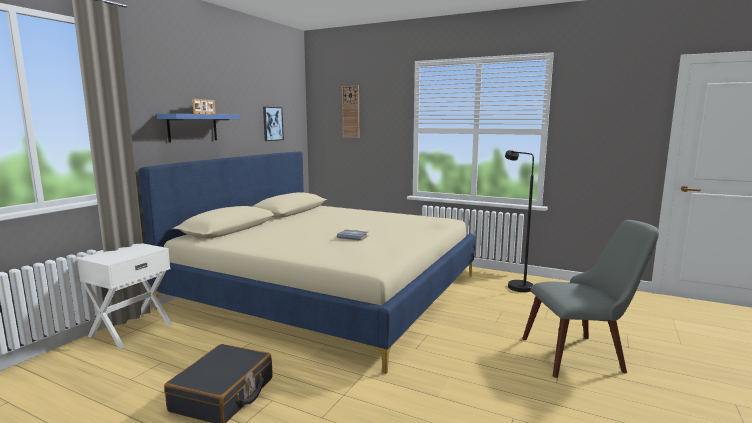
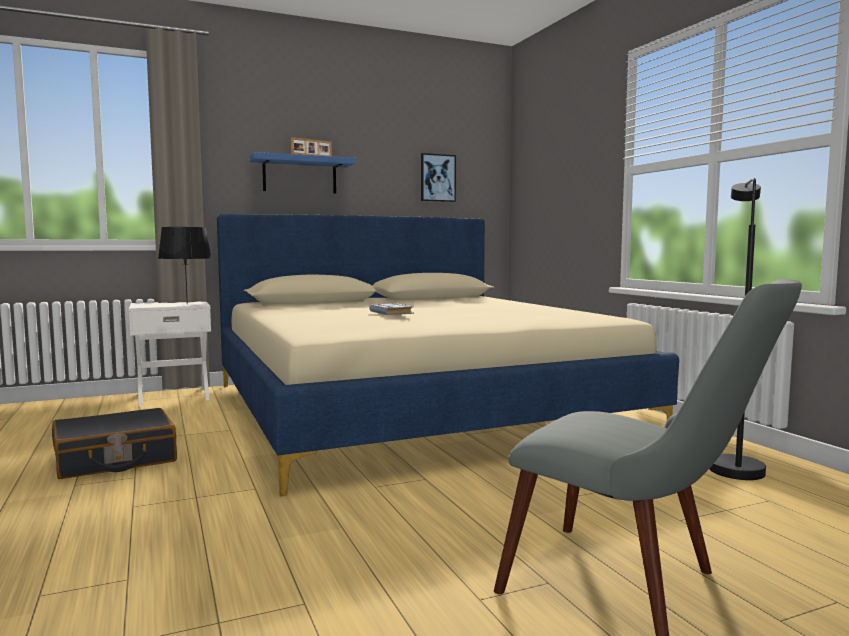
camera: 40 degrees right, 5 degrees down
(140, 249) = (186, 304): none -> black table lamp
(350, 112) = (553, 155): wall clock -> none

